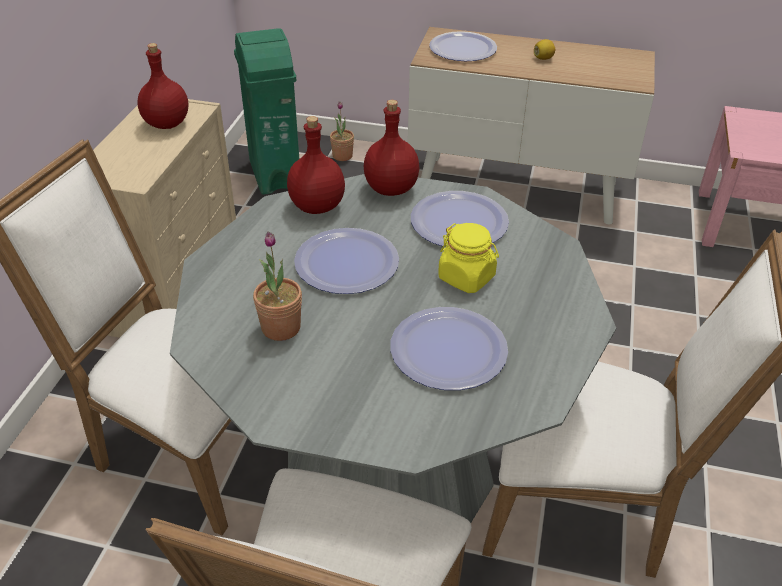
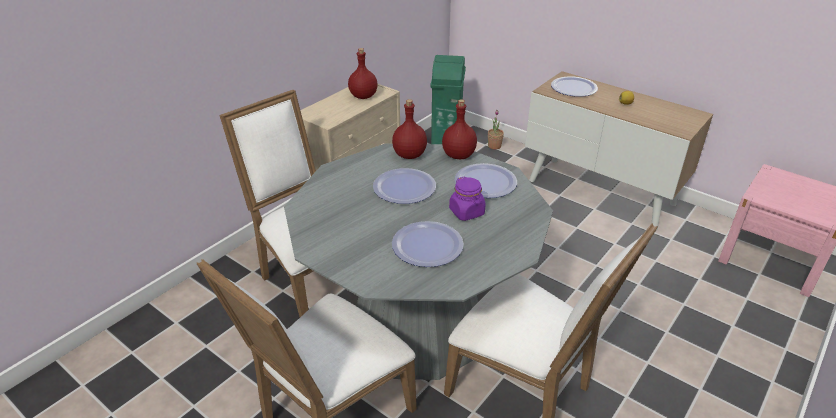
camera: 25 degrees right, 5 degrees down
(281, 328) = (346, 210): potted plant -> none
(467, 277) = (467, 212): yellow jar -> purple jar

